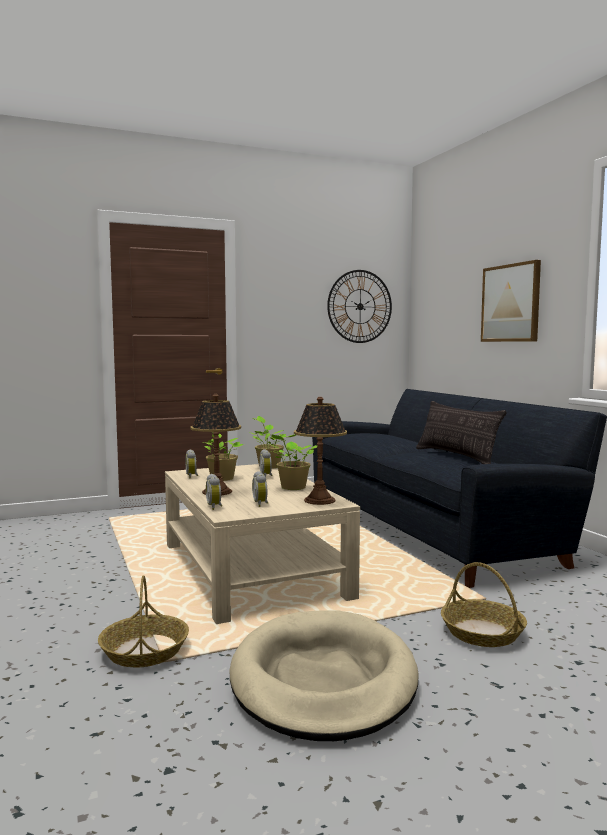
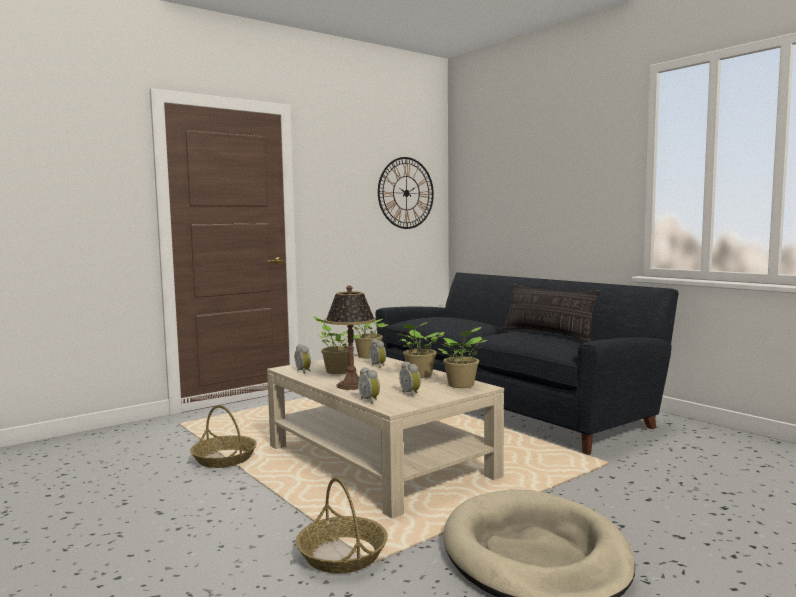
camera: 15 degrees left, 0 degrees up
(320, 500) = (461, 385): table lamp -> potted plant
(483, 632) = (631, 493): basket -> basket (224, 459)
(511, 303) = (565, 191): picture -> none

